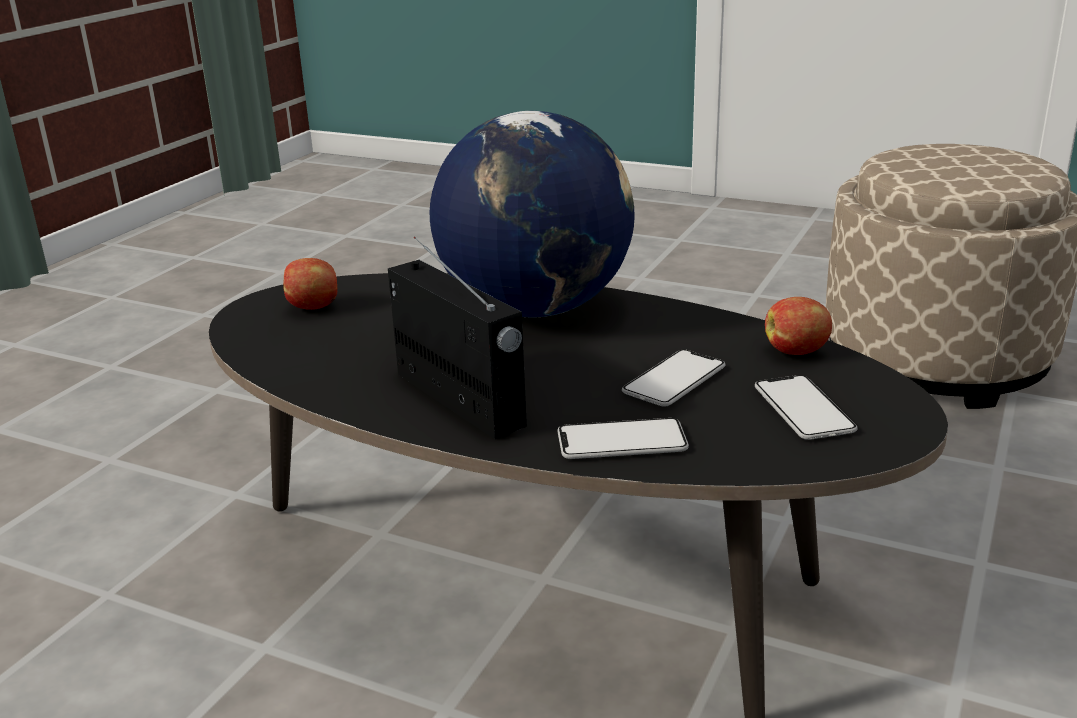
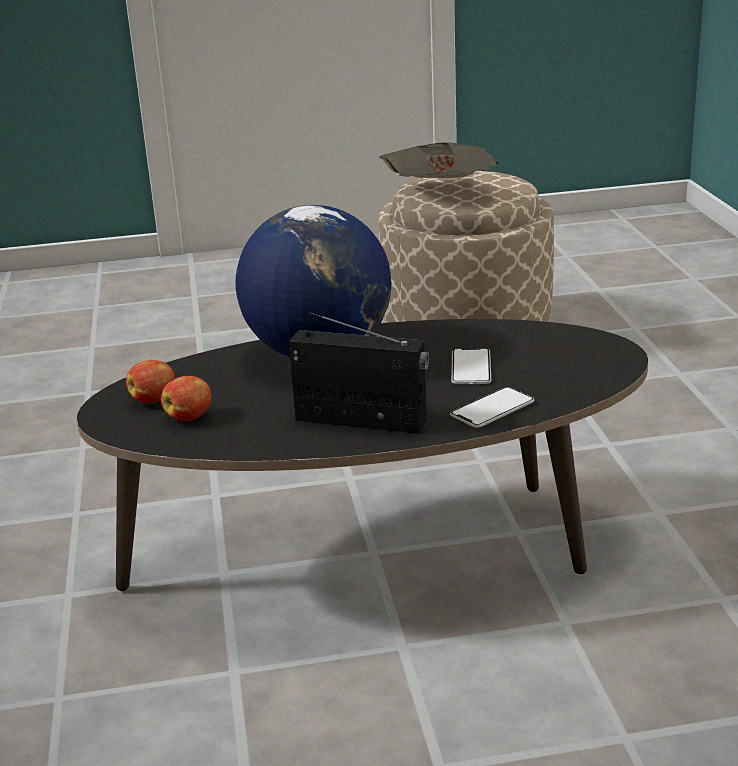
camera: 35 degrees left, 0 degrees up
(796, 351) = (514, 331): apple -> apple (189, 417)
(803, 409) = (561, 360): phone -> none
(918, 166) = (441, 194): none -> newspaper

